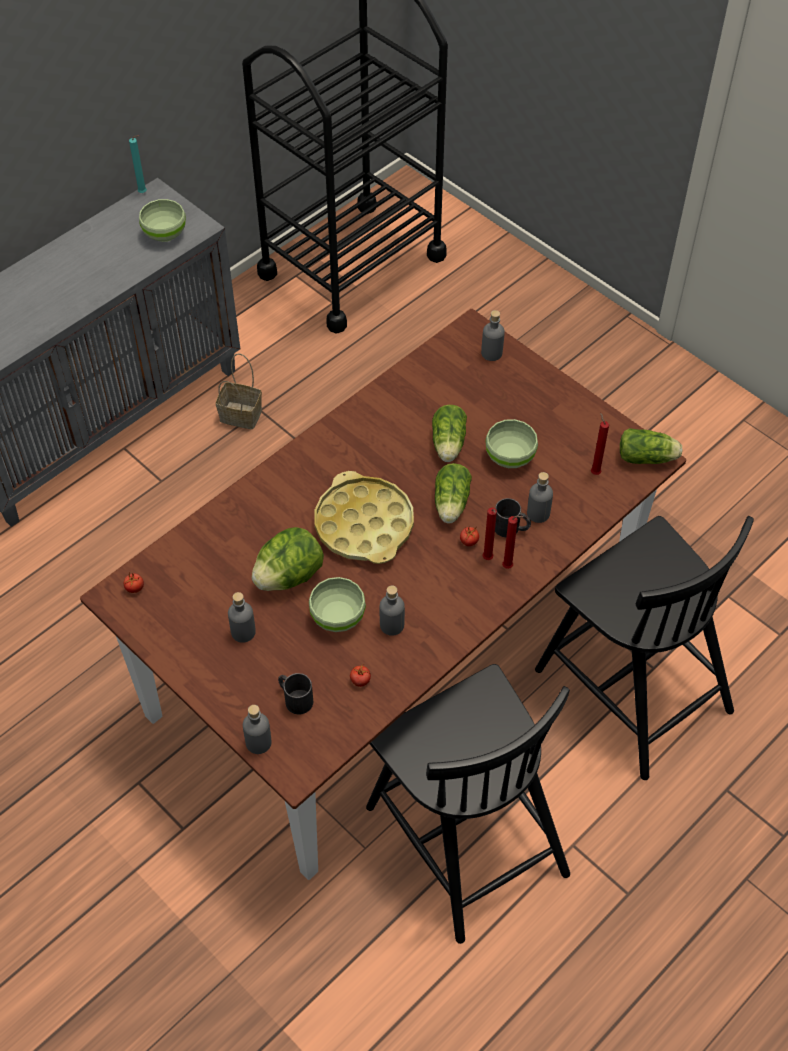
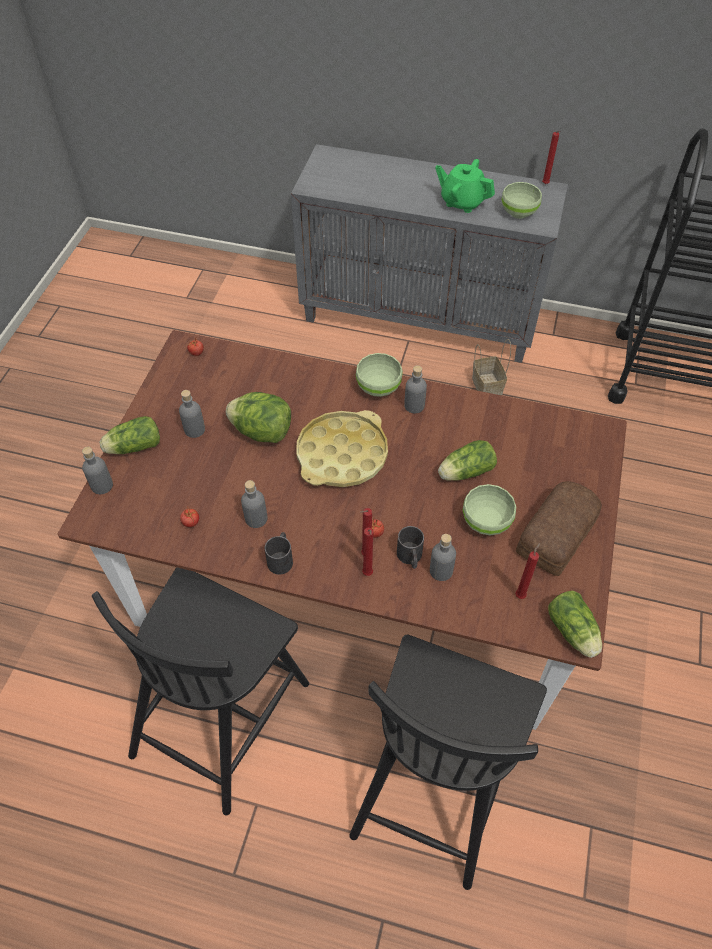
camera: 60 degrees right, 0 degrees up
(109, 266) = (462, 202): none -> green teapot
(144, 193) = (545, 184): turquoise candle -> red candle
(294, 698) = (152, 488): black mug -> black mug (281, 558)
(339, 617) = (243, 480): green bowl -> green bowl (379, 388)
(451, 505) = (403, 502): lettuce -> lettuce (132, 447)
(491, 353) = (589, 456): grey bottle -> grey bottle (414, 406)
(555, 417) = (558, 535): none -> bread

